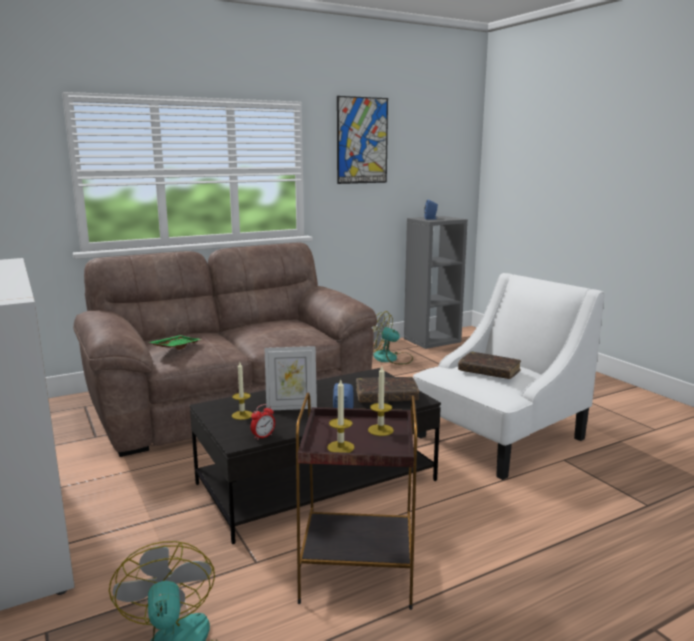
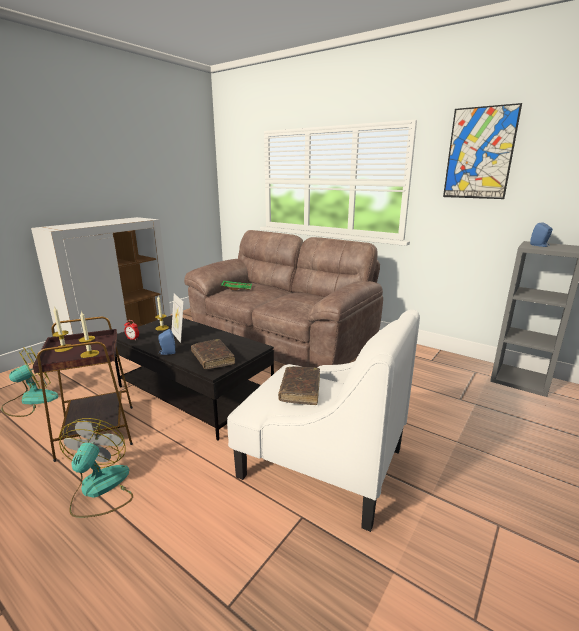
camera: 65 degrees right, 5 degrees up
(390, 358) = (436, 371): fan -> fan (100, 490)

